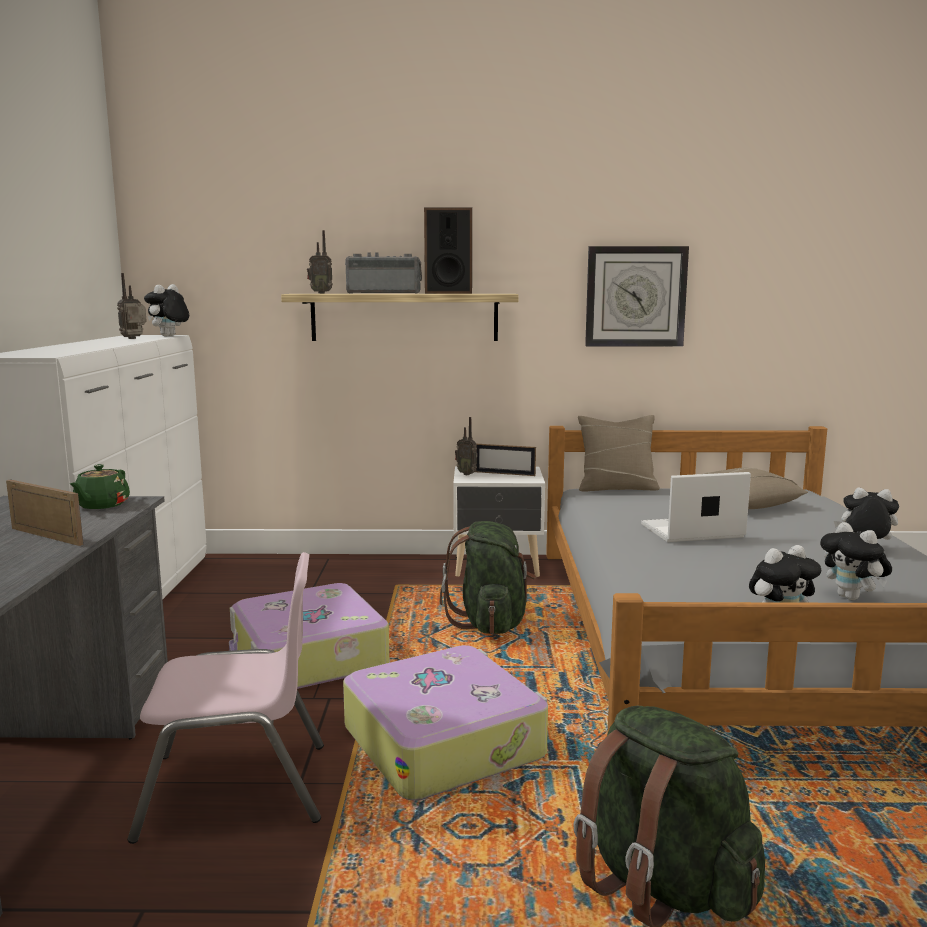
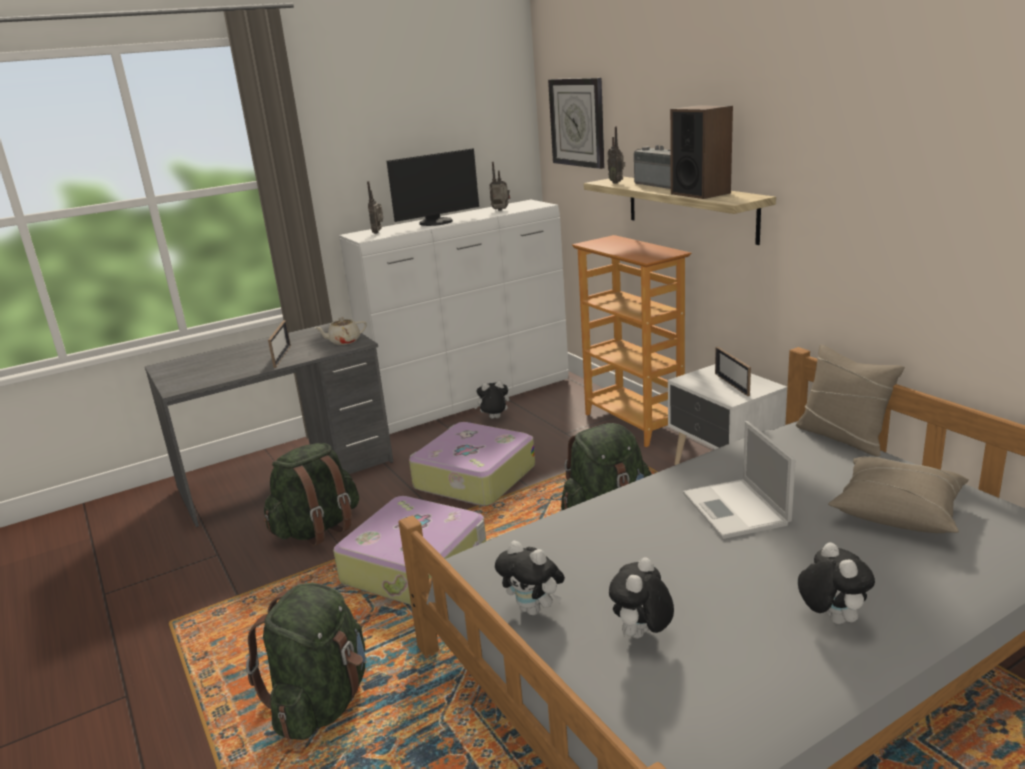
camera: 60 degrees right, 10 degrees up
(90, 345) = (437, 222): none -> monitor
(101, 505) = (344, 341): green teapot -> beige teapot
(169, 336) = (535, 207): plush toy -> plush toy (494, 419)
(236, 789) = (317, 529): pink chair -> green backpack
(354, 565) = (634, 423): none -> bookcase
(467, 474) = (703, 374): radio -> radio (379, 232)
(635, 296) = (895, 216): wall clock -> wall clock (577, 122)
(690, 531) = (736, 510): laptop -> laptop turned 150 degrees counterclockwise

